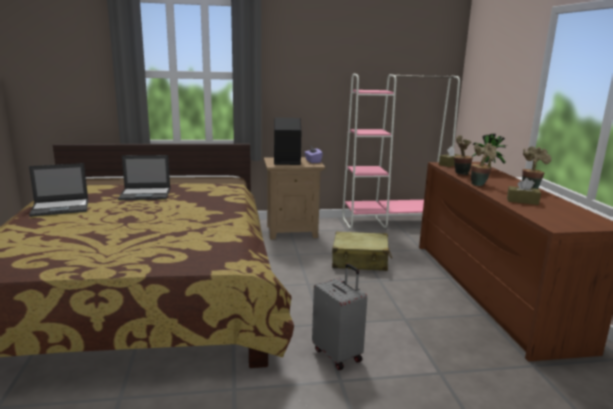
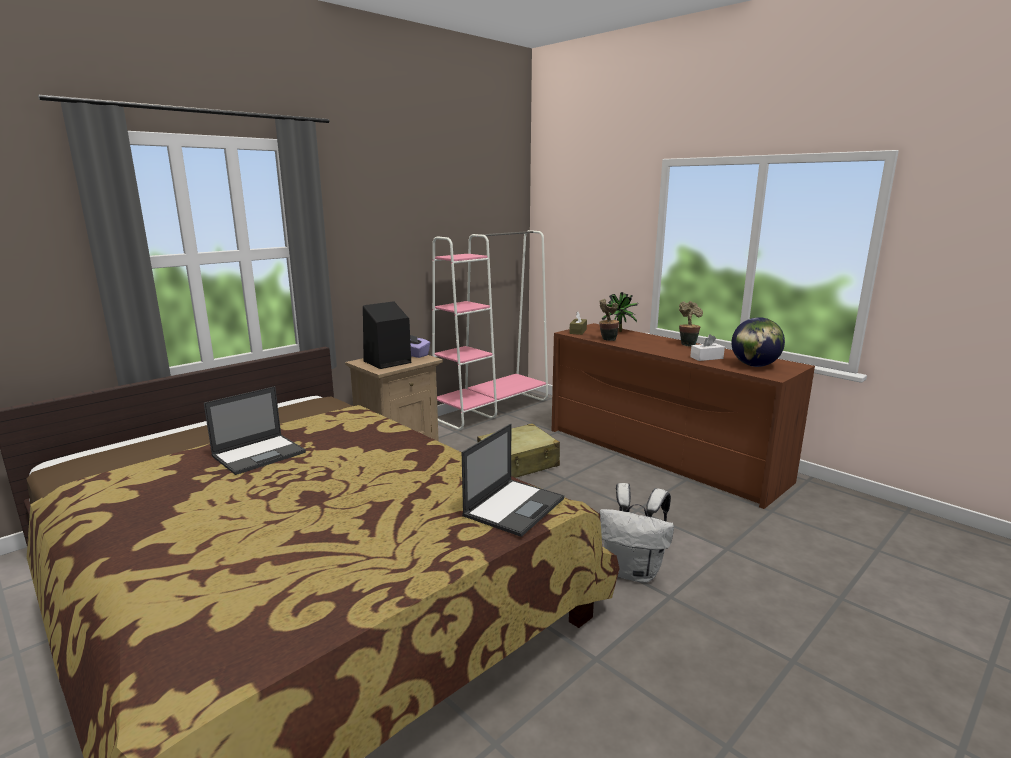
camera: 35 degrees left, 0 degrees up
(61, 207) = (161, 515): laptop -> laptop (514, 506)
(338, 354) = (633, 571): grey suitcase -> white backpack
(479, 184) = (644, 348): potted plant -> none
(522, 201) = (706, 358): brown tissue box -> white tissue box
(558, 216) = (754, 365): none -> globe

